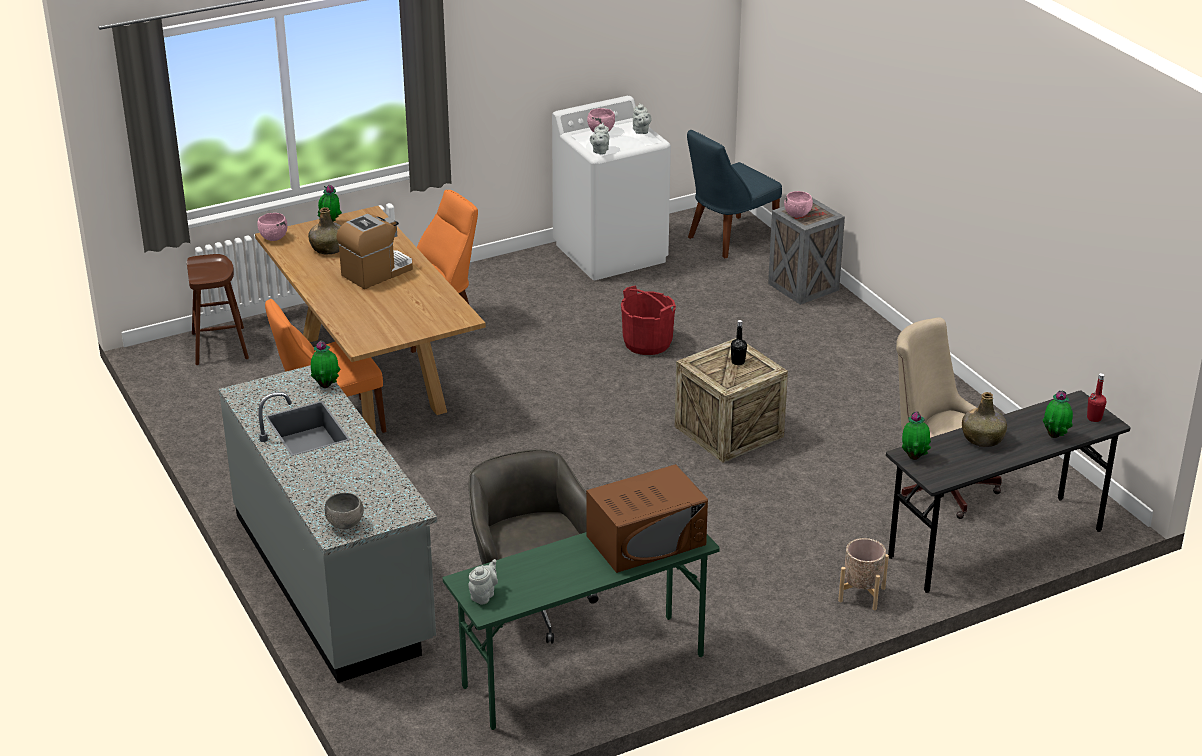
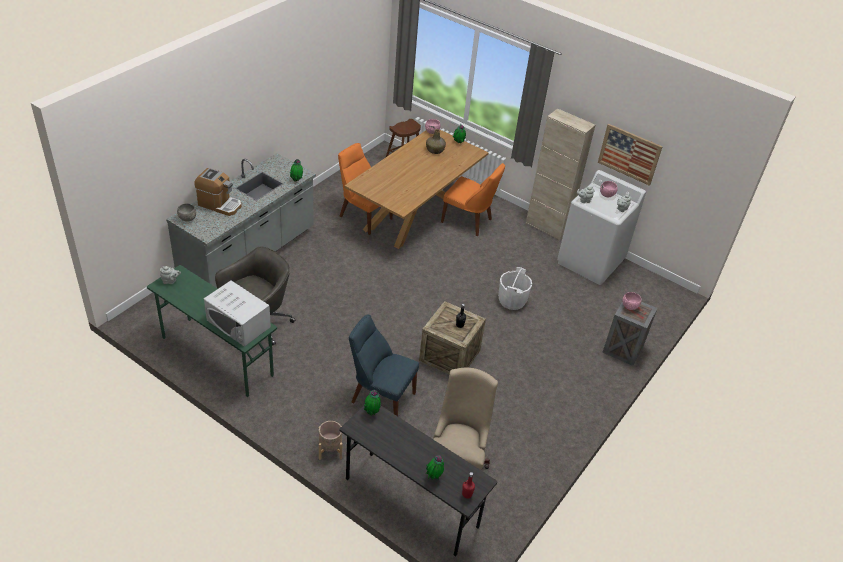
camera: 60 degrees right, 10 degrees up
(377, 272) = (424, 170): coffee machine -> coffee machine (219, 204)
(506, 263) = (547, 227): none -> beige cabinet
(586, 58) = (629, 154): none -> picture
(646, 540) = (238, 323): brown microwave -> white microwave
(647, 343) = (512, 300): red bucket -> white bucket
(728, 239) = (648, 303): blue chair -> blue chair (380, 397)
(983, 438) = (410, 441): green bottle -> none

